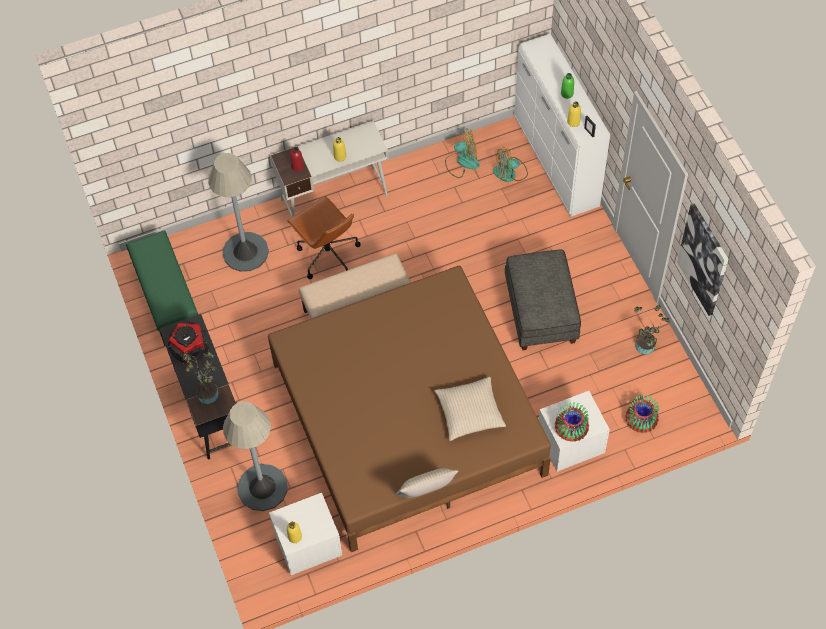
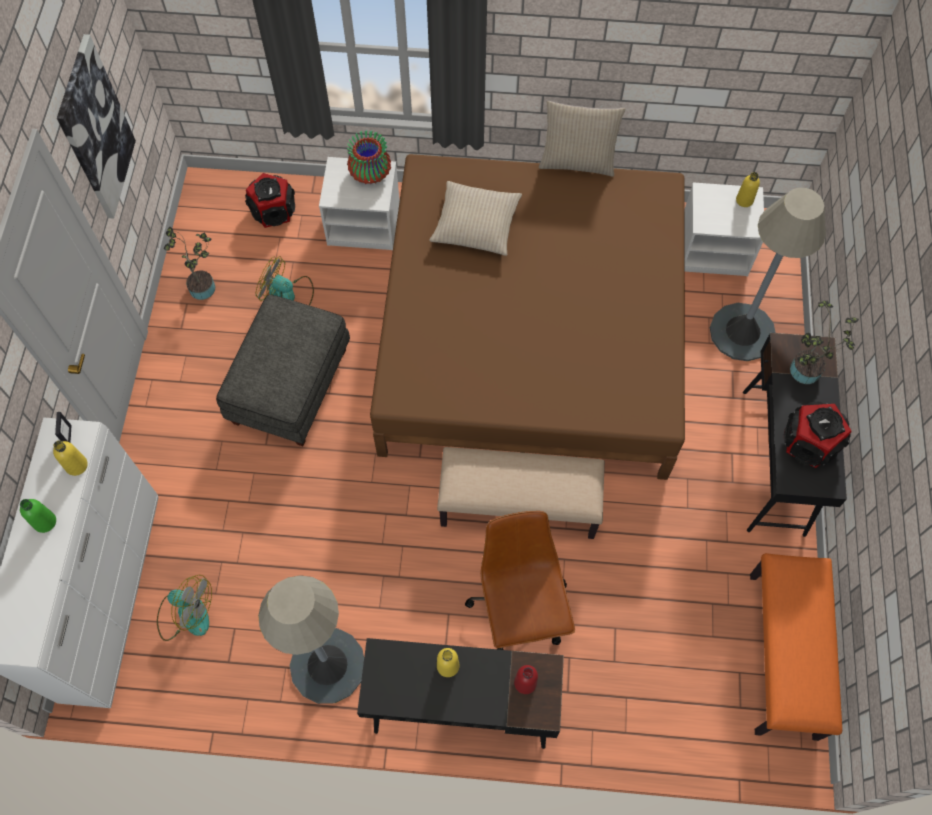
camera: 155 degrees left, 5 degrees up
(167, 299) = (783, 655): green bench -> orange bench
(245, 252) = (638, 678): grey floor lamp -> grey floor lamp (328, 666)
(335, 197) = (461, 708): white desk -> black desk
(462, 162) = (239, 671): fan -> fan (288, 295)
(640, 422) = (274, 211): vase -> speaker

